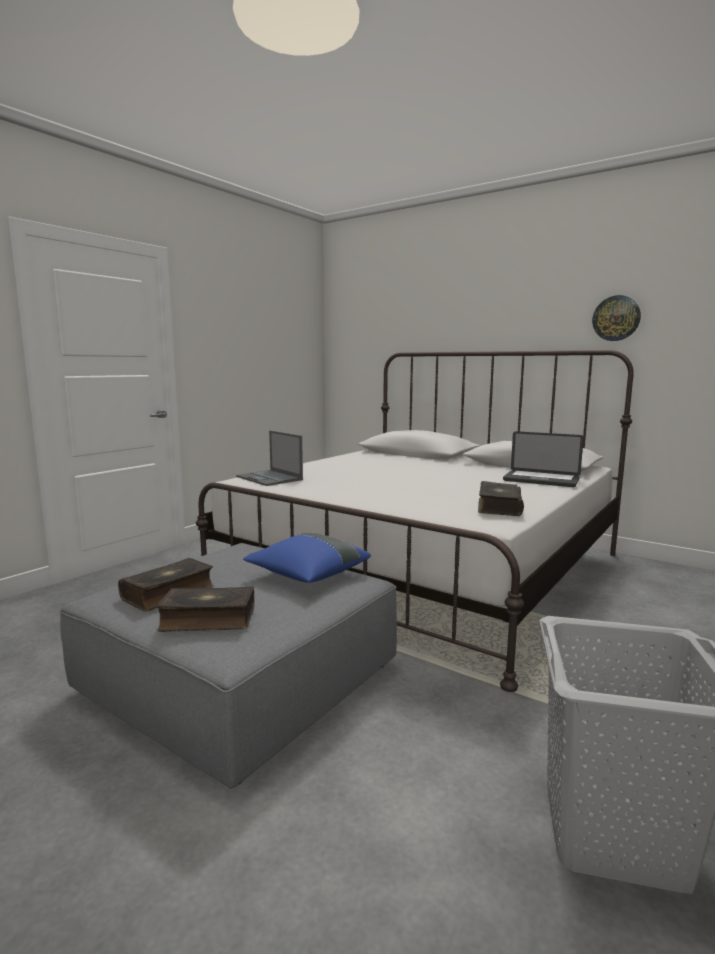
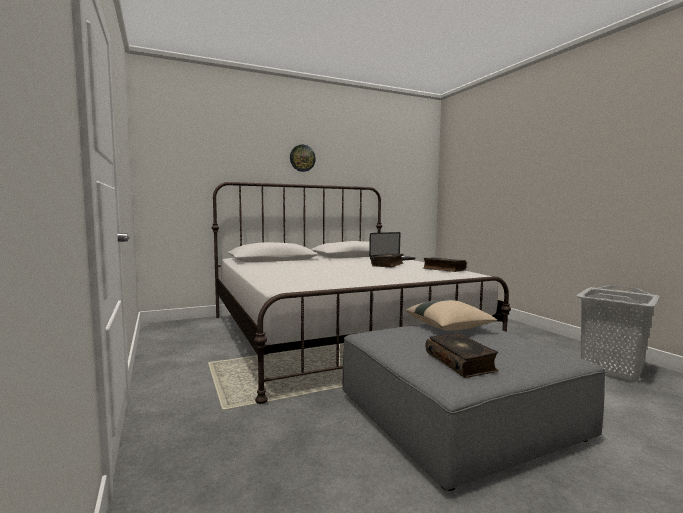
camera: 60 degrees left, 5 degrees down
(208, 619) = (520, 357): book -> book (388, 265)
(270, 478) = (293, 284): laptop -> none
(307, 575) = (449, 328): blue pillow -> beige pillow
(616, 318) = (367, 169): wall clock -> wall clock (302, 158)

